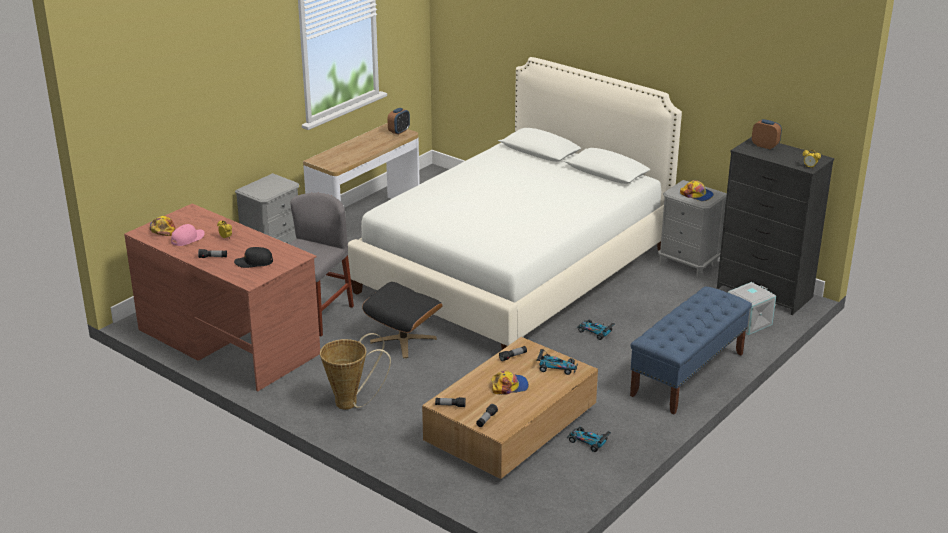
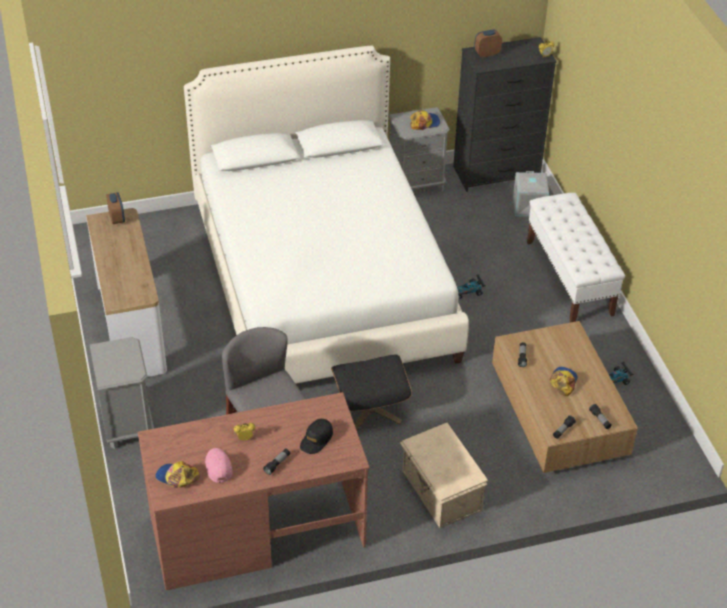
camera: 55 degrees left, 15 degrees up
(352, 403) = (440, 491): basket -> beige storage box
(556, 367) = (558, 341): toy car -> none
(687, 374) = (569, 278): blue bench -> white bench

